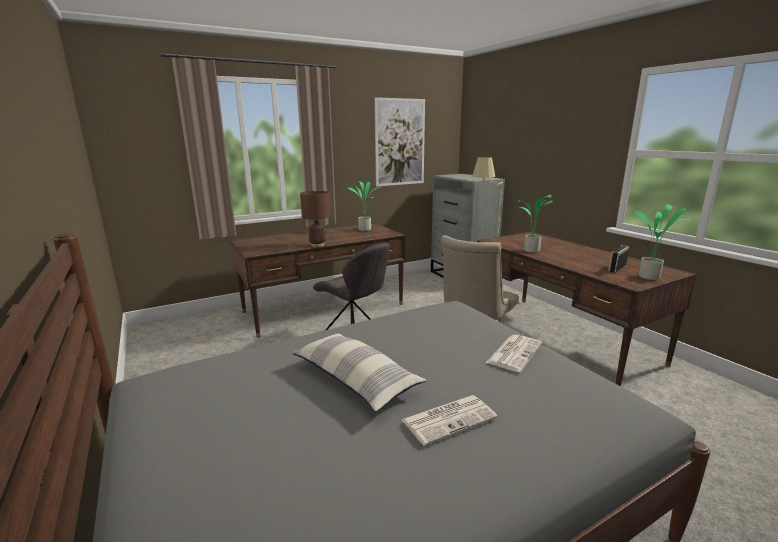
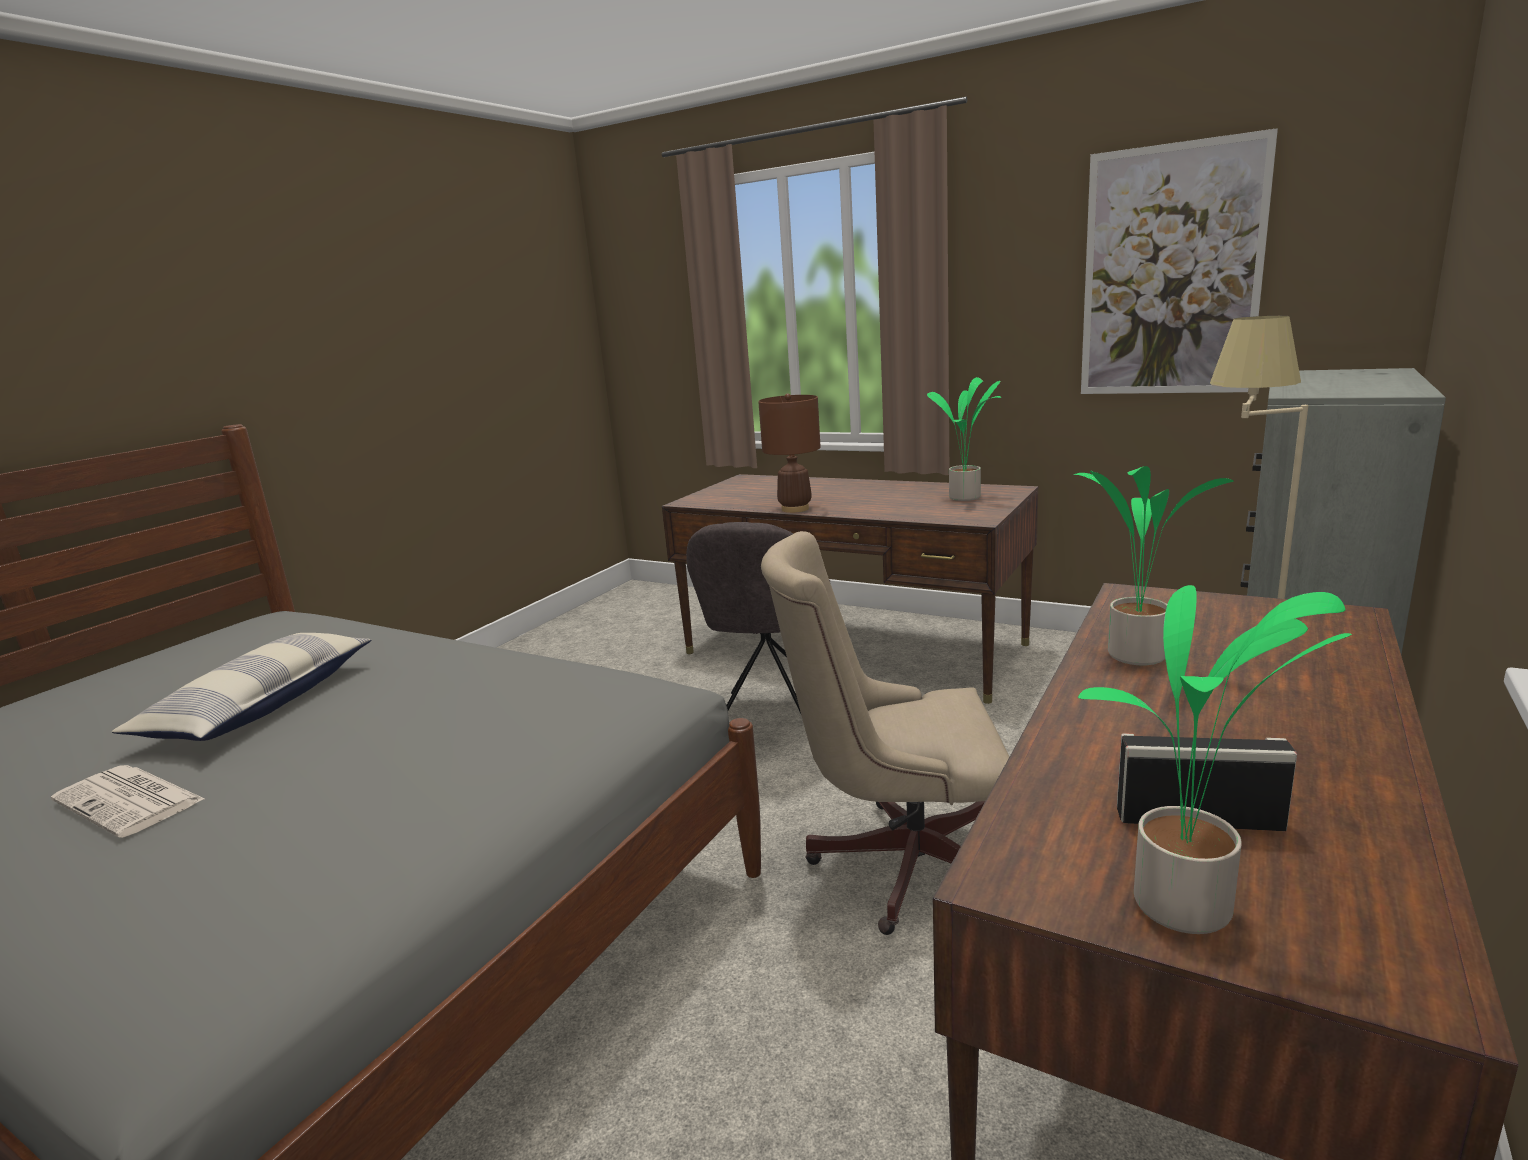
camera: 60 degrees right, 0 degrees up
(514, 353) = (400, 802): newspaper -> none

